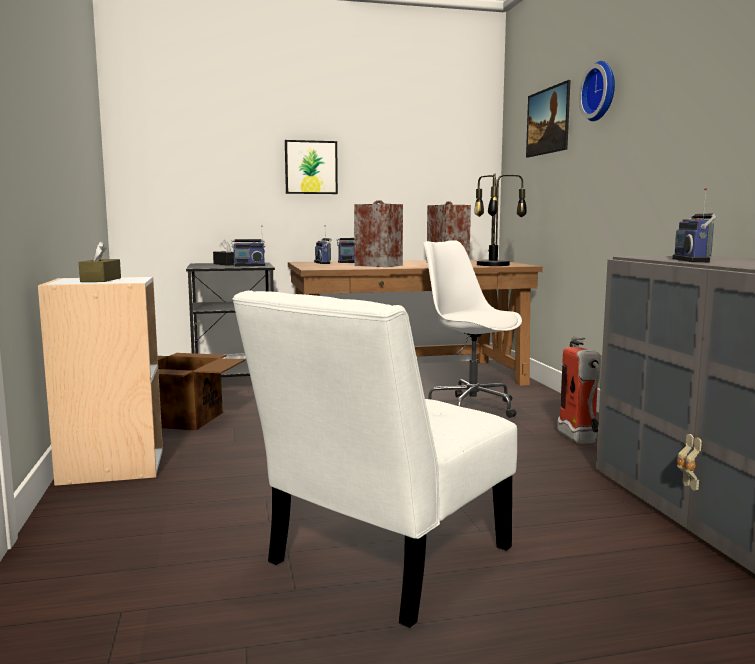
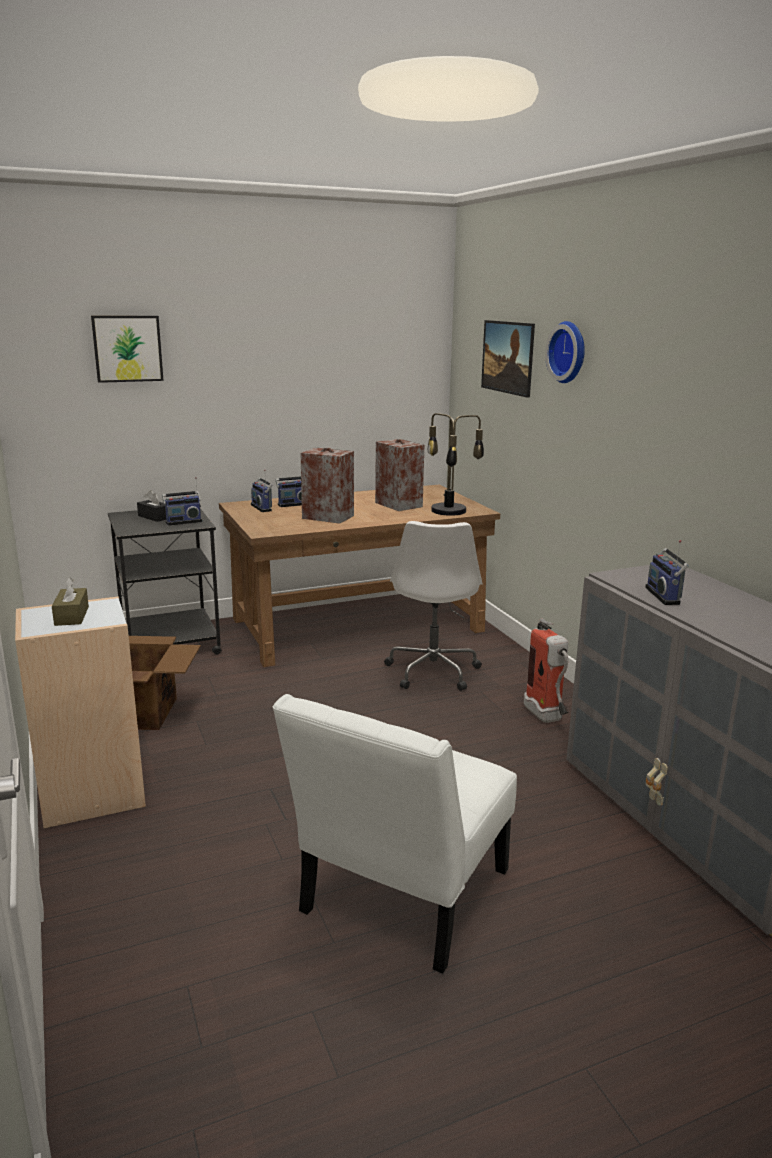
camera: 10 degrees left, 10 degrees up
(311, 167) = (241, 395): picture -> picture (127, 348)
(470, 408) = (432, 673): white office chair -> white office chair turned 120 degrees counterclockwise

